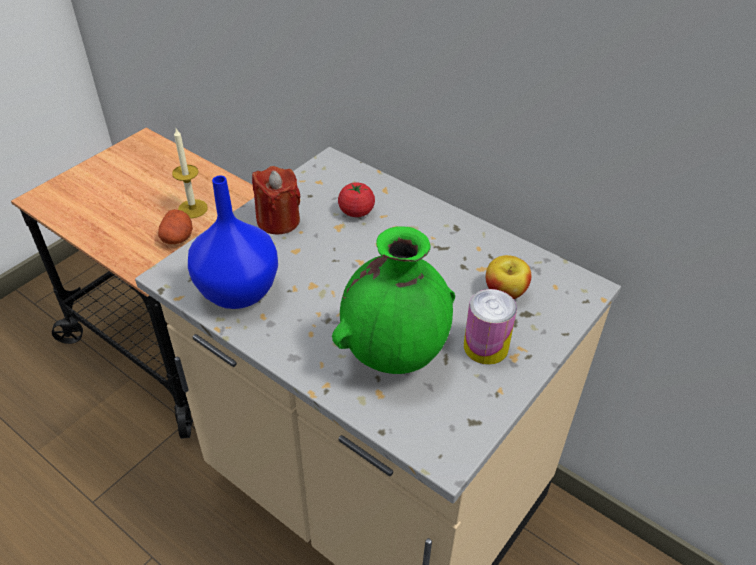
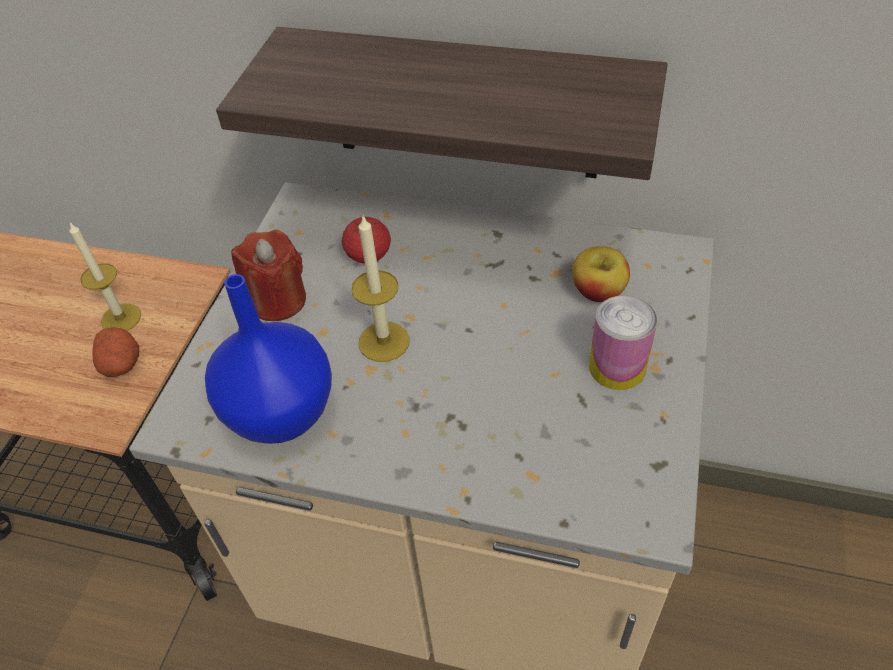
camera: 20 degrees left, 5 degrees up
(332, 271) = (384, 341): none -> candle
(394, 356) = (522, 420): green vase -> none
(459, 124) = (465, 105): none -> shelf

